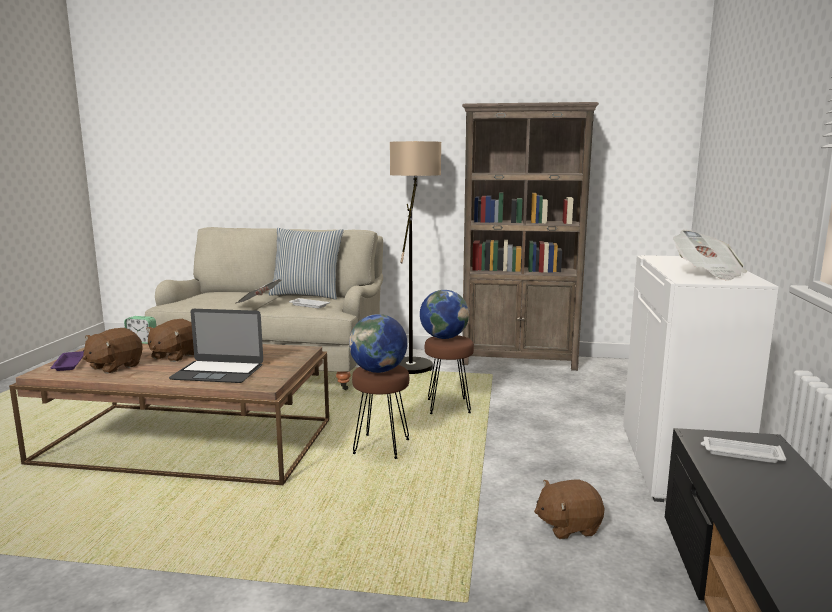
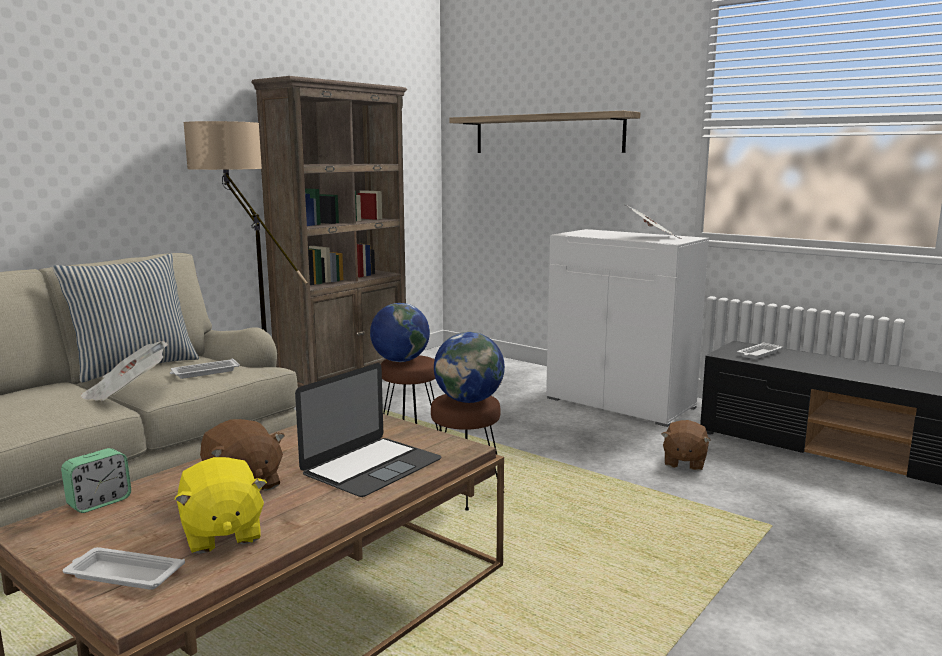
camera: 60 degrees left, 0 degrees up
(69, 363) = (123, 575): purple tray -> white tray
(114, 367) = (221, 534): brown plush toy -> yellow plush toy
(742, 143) = (547, 134): none -> shelf

